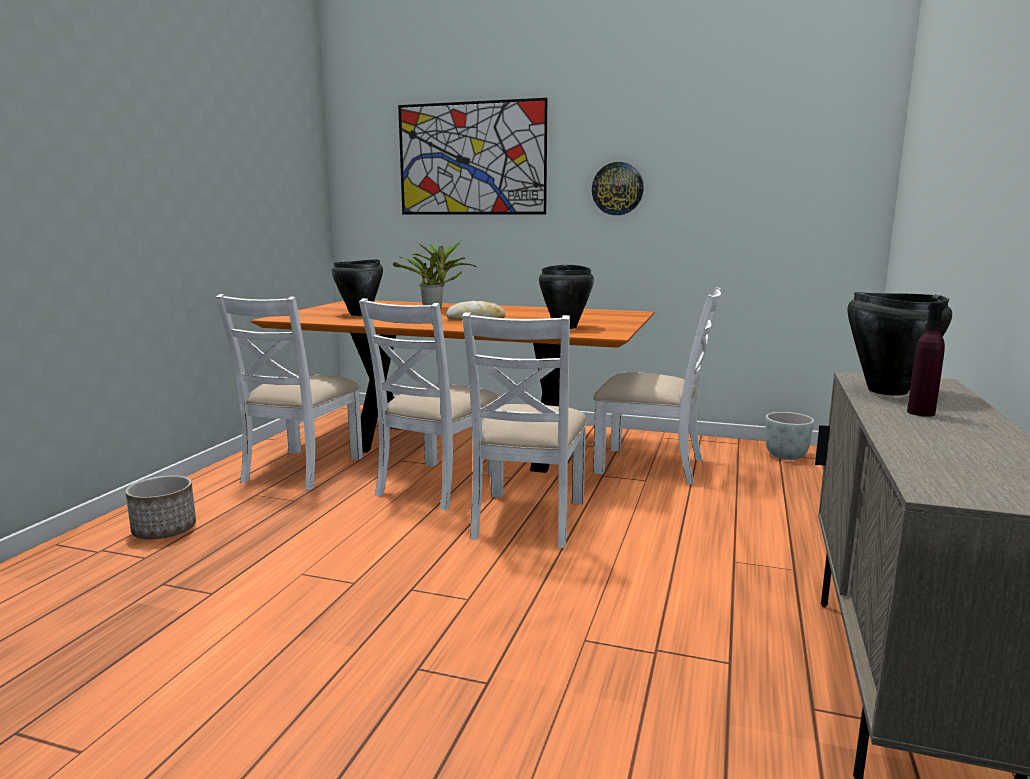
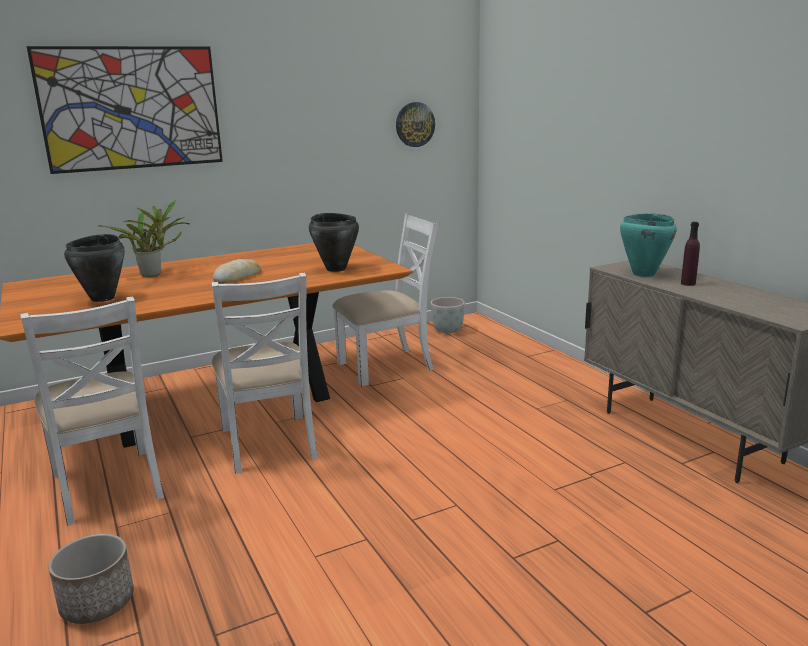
camera: 45 degrees left, 5 degrees up
(527, 519) = (385, 437): white chair -> none
(617, 189) = (287, 133): wall clock -> wall clock (415, 124)
(886, 391) = (643, 274): black cooking pot -> turquoise cooking pot

